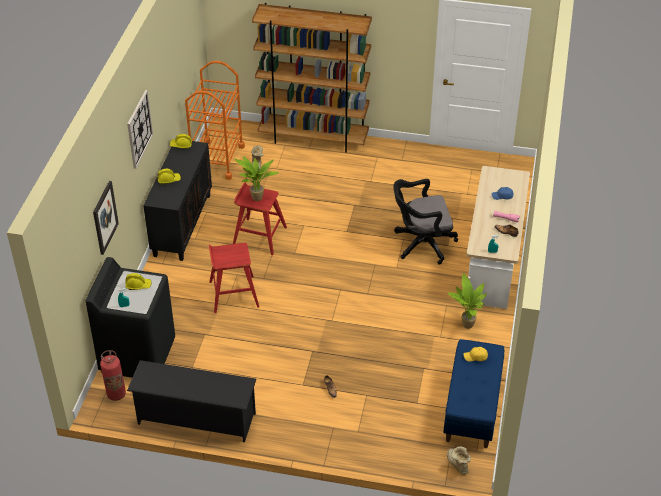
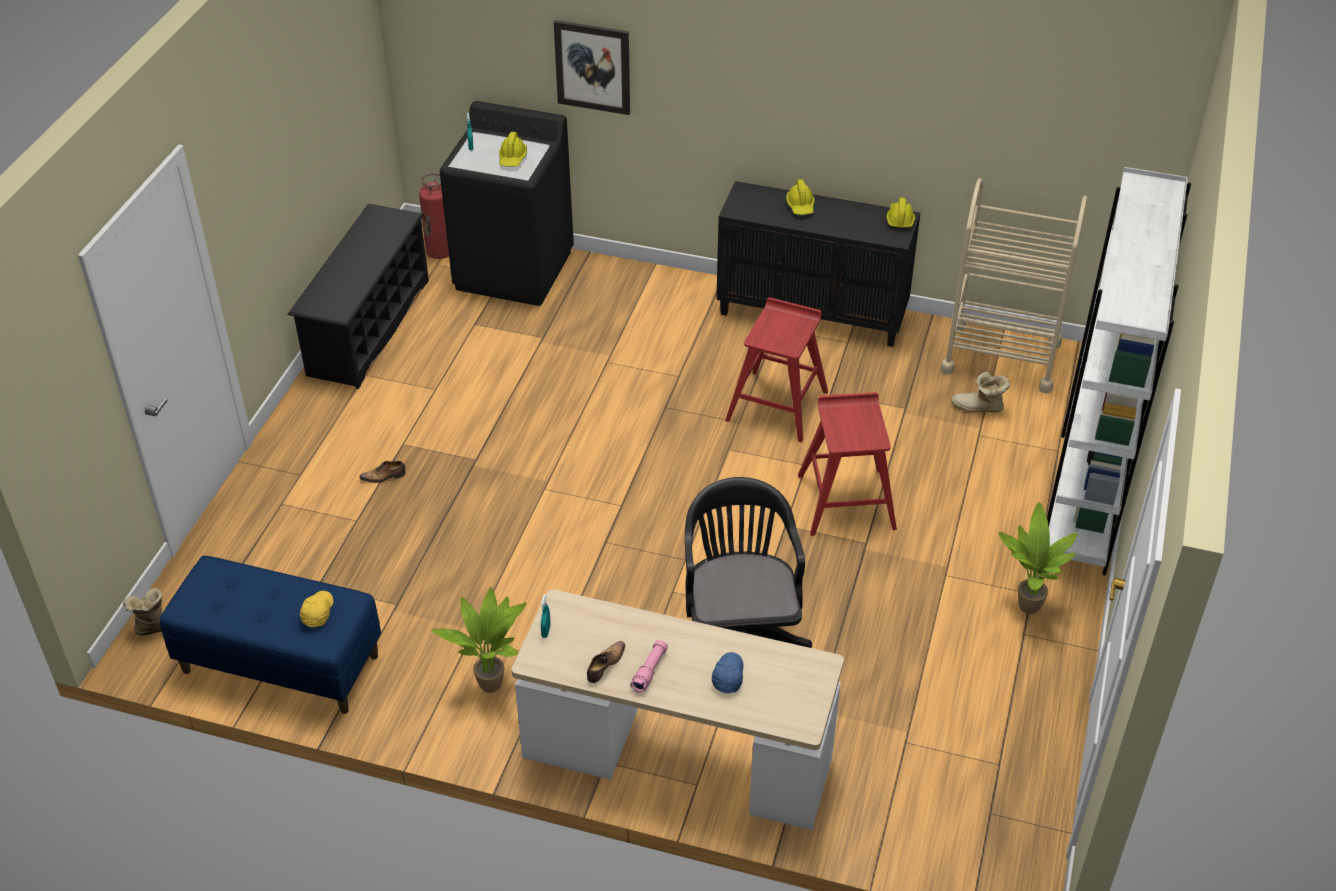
camera: 95 degrees right, 0 degrees up
(139, 129) = (779, 65): wall clock -> none
(217, 159) = (1000, 357): orange cart -> beige cart
(233, 294) = (631, 370): red stool -> red stool (846, 500)
(256, 199) = (776, 329): potted plant -> potted plant (1025, 607)
(313, 138) = (1084, 494): brown bookcase -> white bookcase

